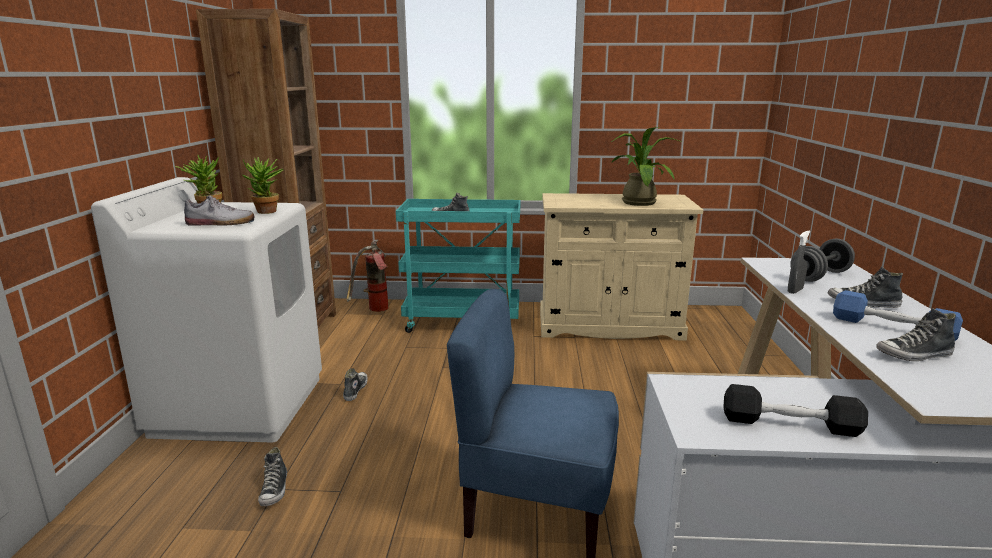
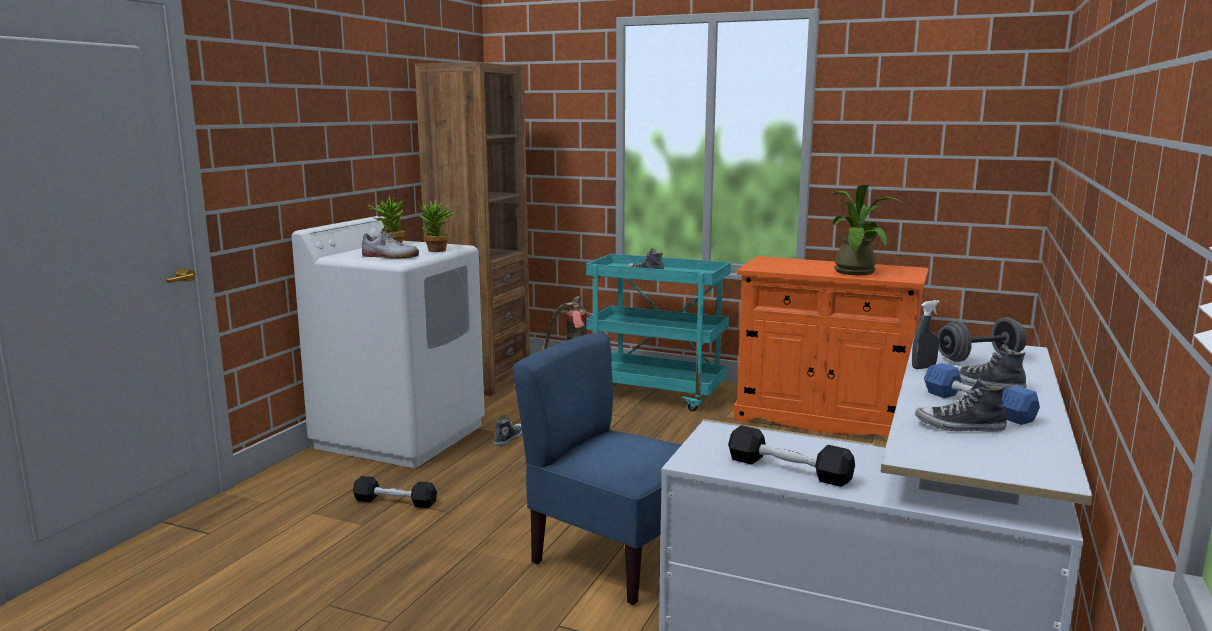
camera: 20 degrees right, 5 degrees down
(274, 490) = (395, 501): shoe -> black dumbbell
(609, 325) = (823, 418): beige cabinet -> orange cabinet

